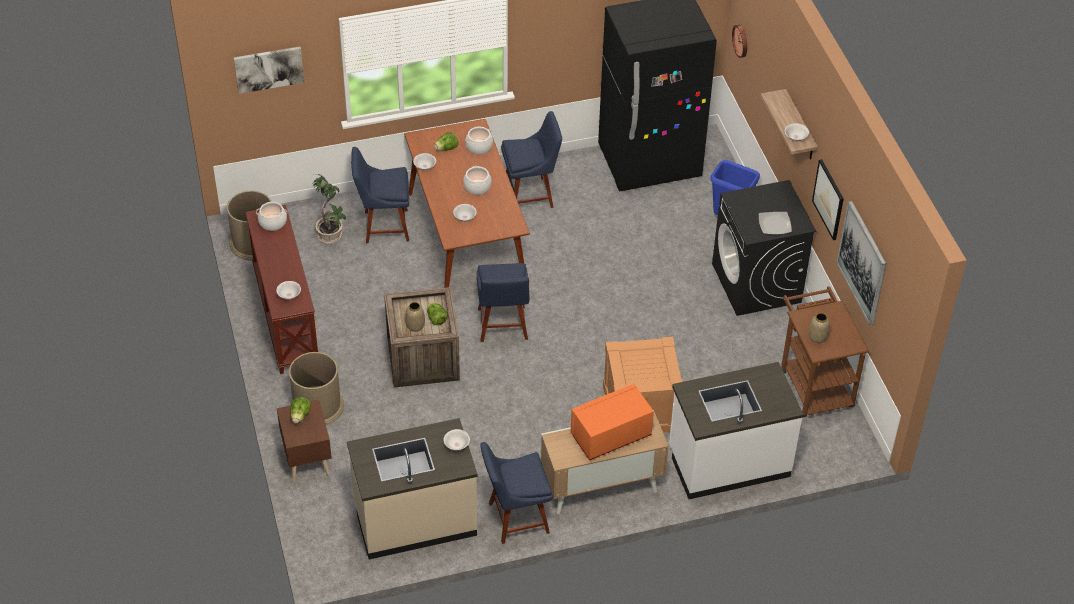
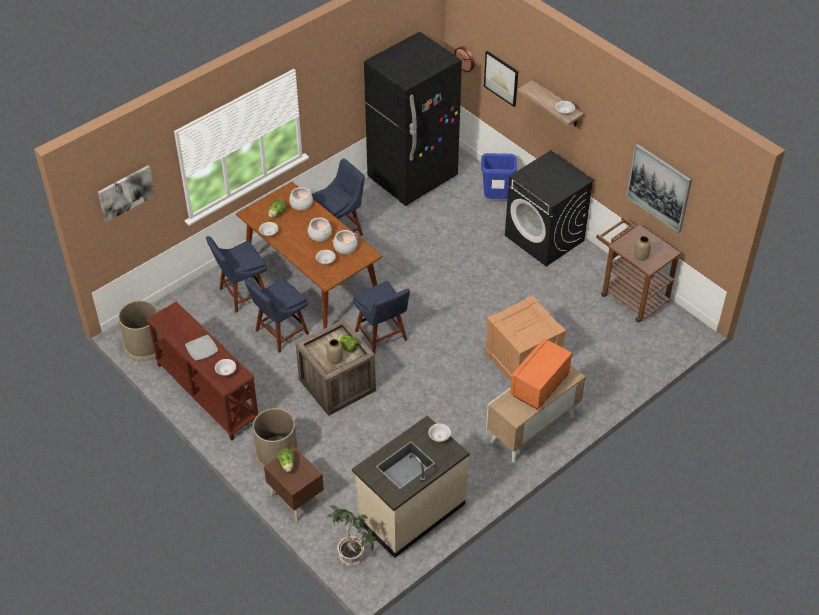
camera: 25 degrees left, 0 degrees up
(273, 222) = (175, 319): cooking pot -> cooking pot (345, 247)
(331, 235) = (204, 316): potted plant -> potted plant (352, 554)
(515, 518) = (485, 479): blue chair -> blue chair (279, 333)
(728, 462) = (609, 375): white counter -> none
(775, 224) = (562, 185): plate -> plate (202, 348)
(828, 199) = (605, 151): picture -> picture (501, 78)

